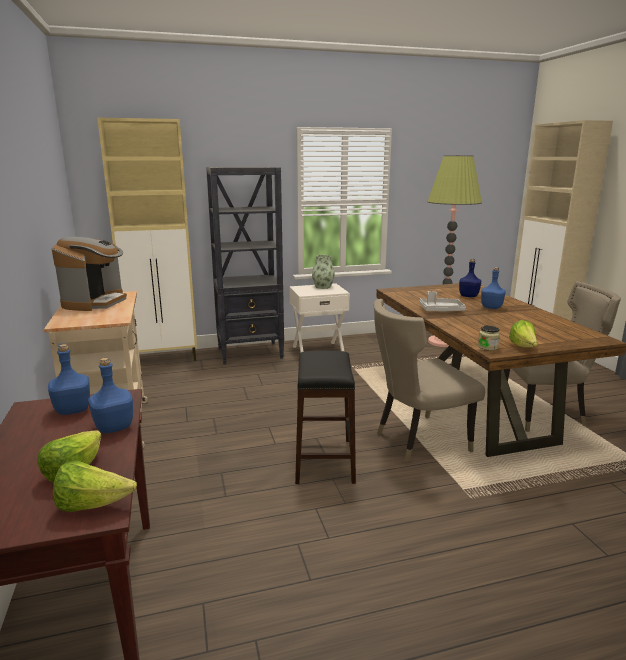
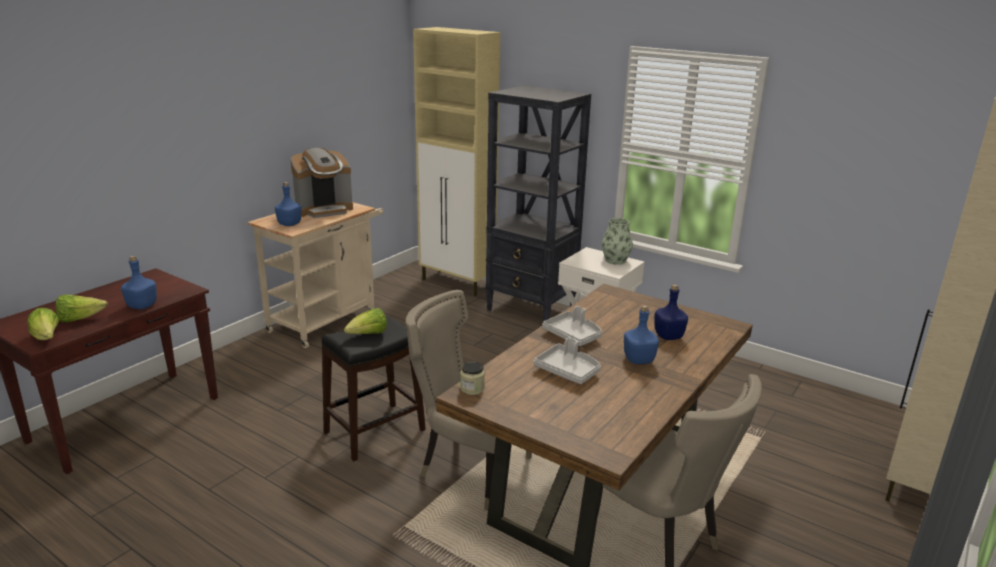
camera: 50 degrees right, 5 degrees up
(73, 410) = (157, 286): blue bottle -> blue bottle (289, 224)
(442, 342) = (766, 401): floor lamp -> none
(488, 322) = (568, 371): none -> grey tray
(523, 347) = (499, 409): lettuce -> lettuce (368, 335)

